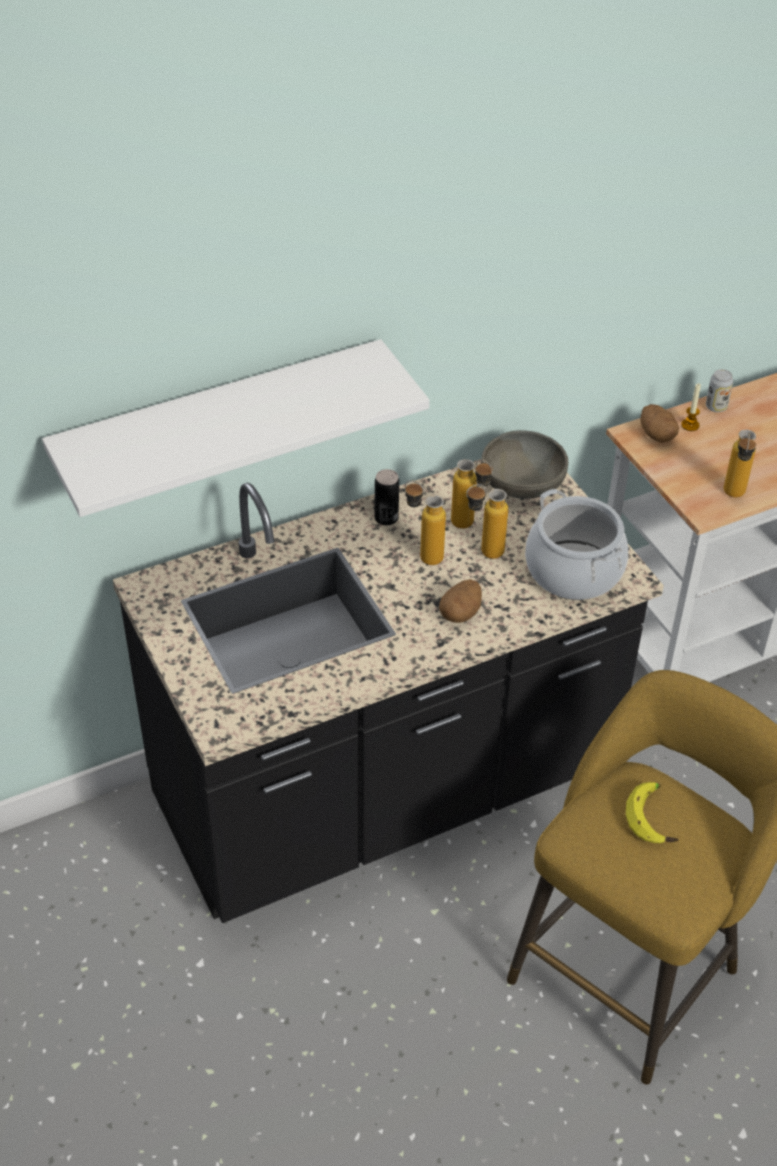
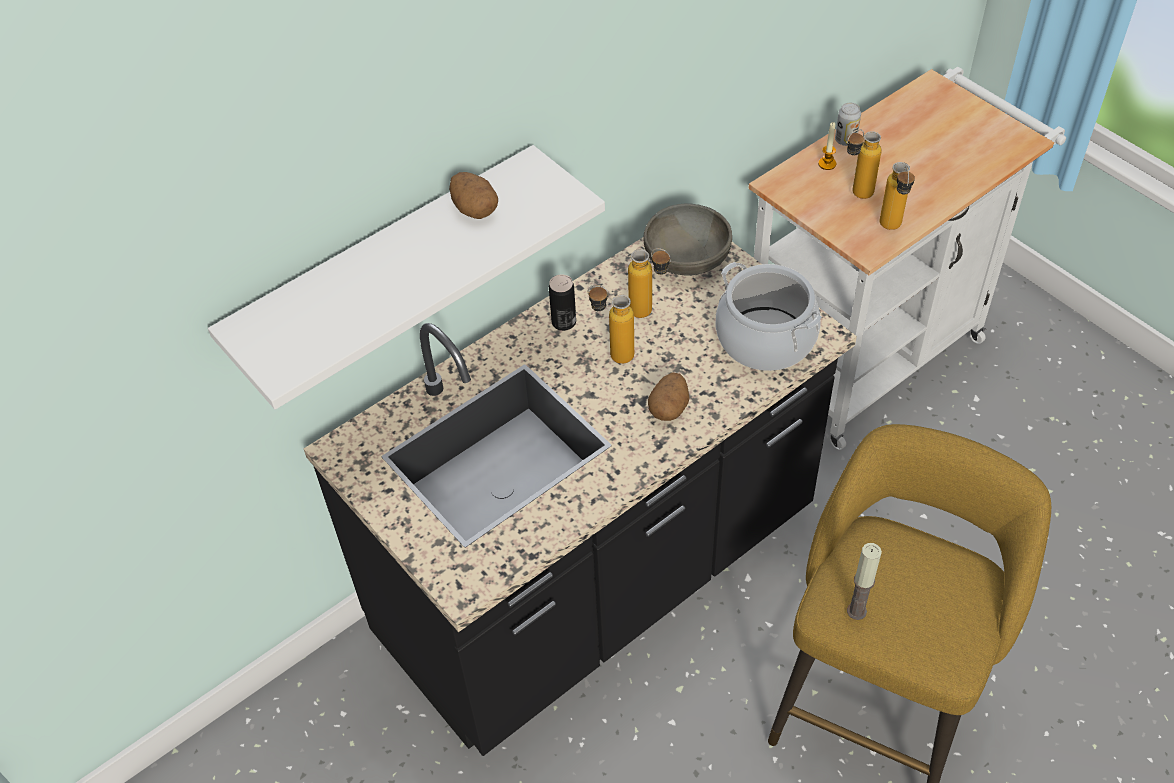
camera: 10 degrees left, 5 degrees up
(483, 553) = (671, 339): bottle -> bottle (855, 195)
(597, 843) = (856, 611): none -> candle
(654, 818) = (903, 572): banana -> none
(656, 434) = (798, 180): potato -> potato (474, 209)

